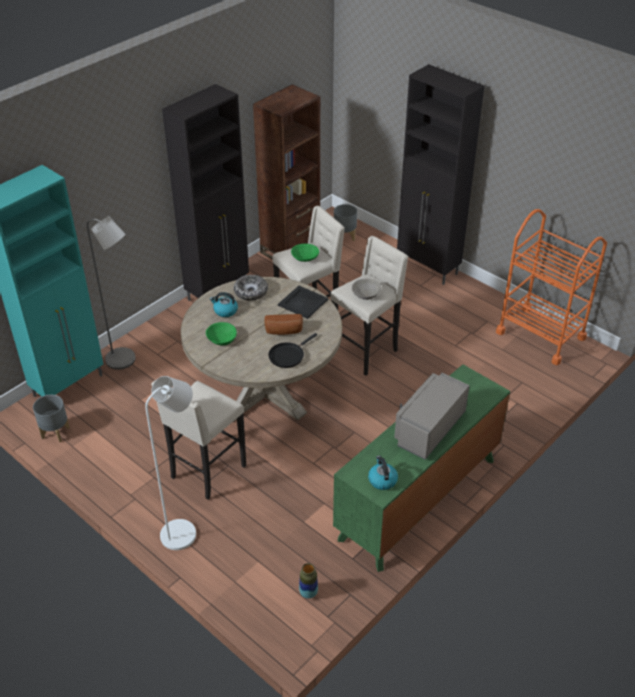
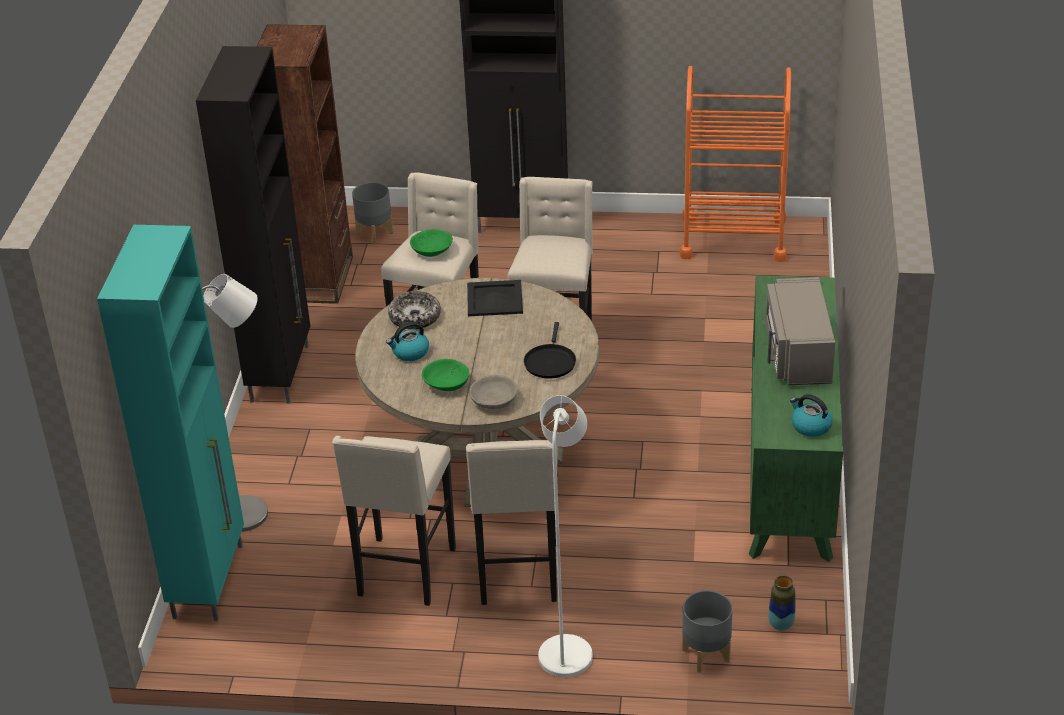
camera: 35 degrees left, 5 degrees down
(55, 432) = (261, 642): grey planter -> grey planter (705, 655)
(155, 436) = (404, 574): none -> beige stool
(284, 331) = (512, 340): bread -> none
(366, 294) = (557, 256): grey bowl -> grey bowl (494, 401)

